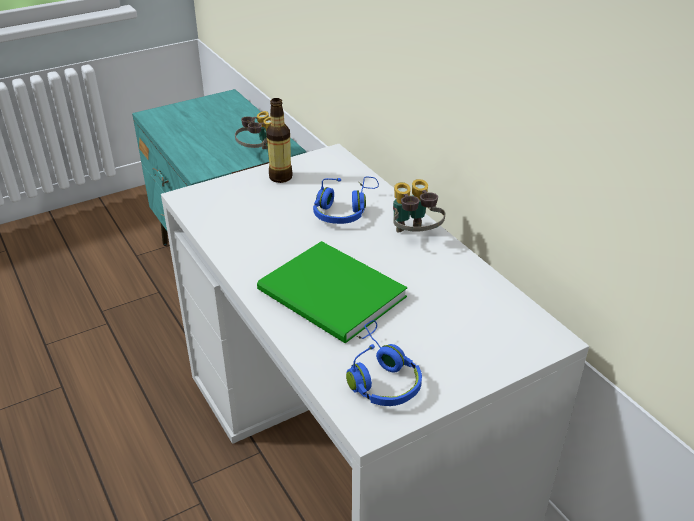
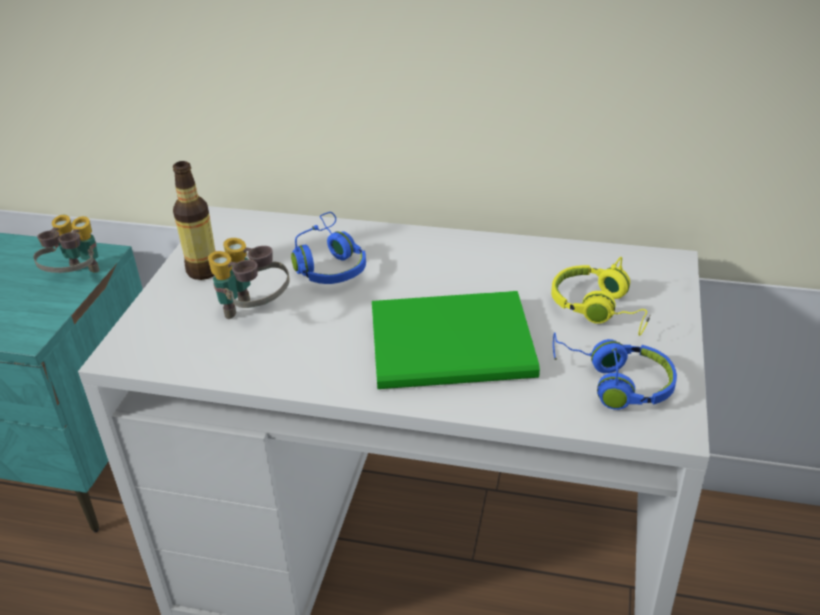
camera: 45 degrees left, 0 degrees up
(414, 236) = (433, 249): binoculars -> binoculars (254, 313)
(450, 334) = (600, 309): none -> yellow headphones

